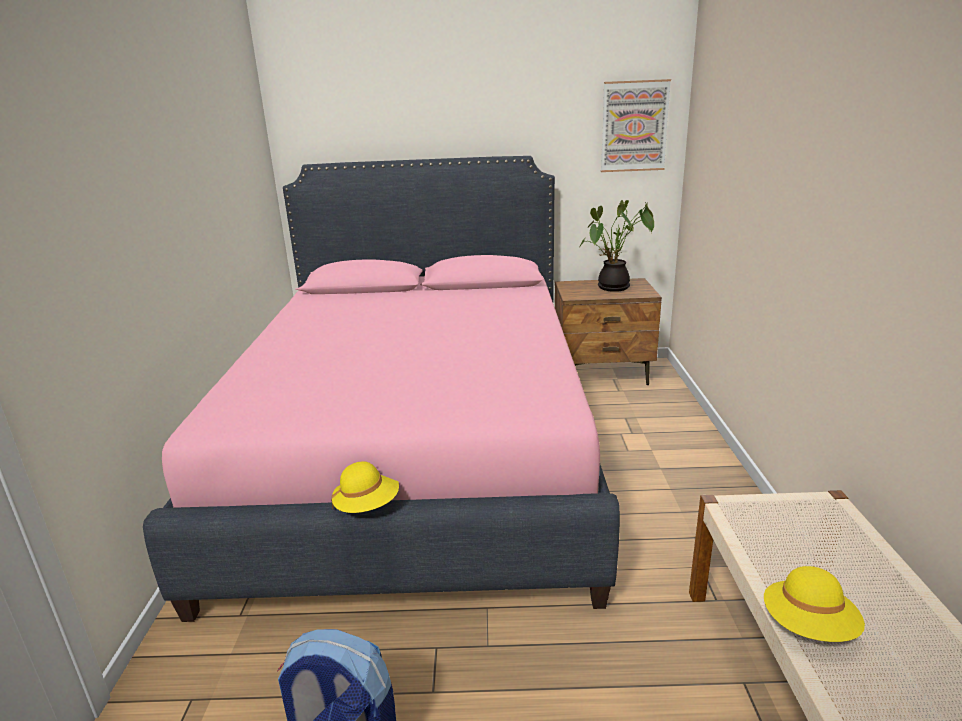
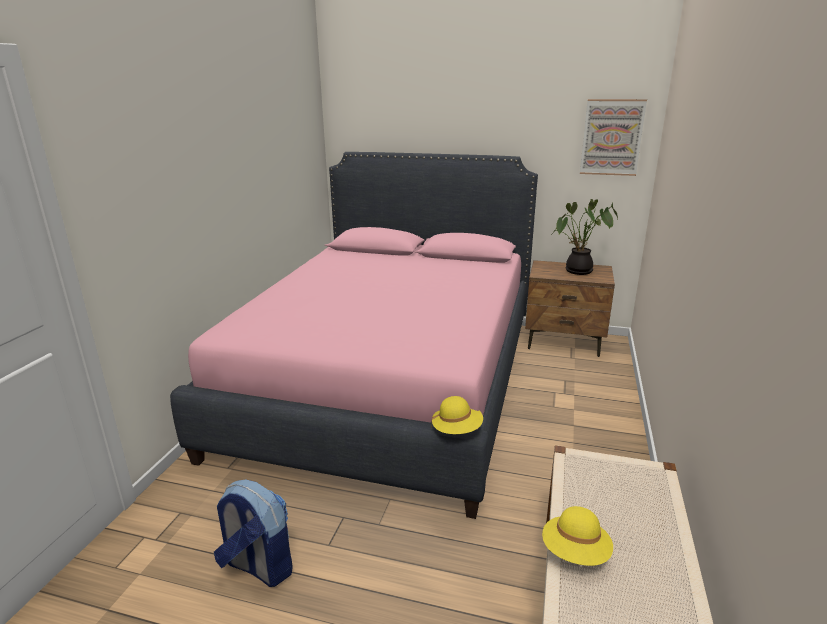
camera: 15 degrees right, 0 degrees up
(367, 505) = (310, 407): yellow hat -> yellow hat (457, 429)

